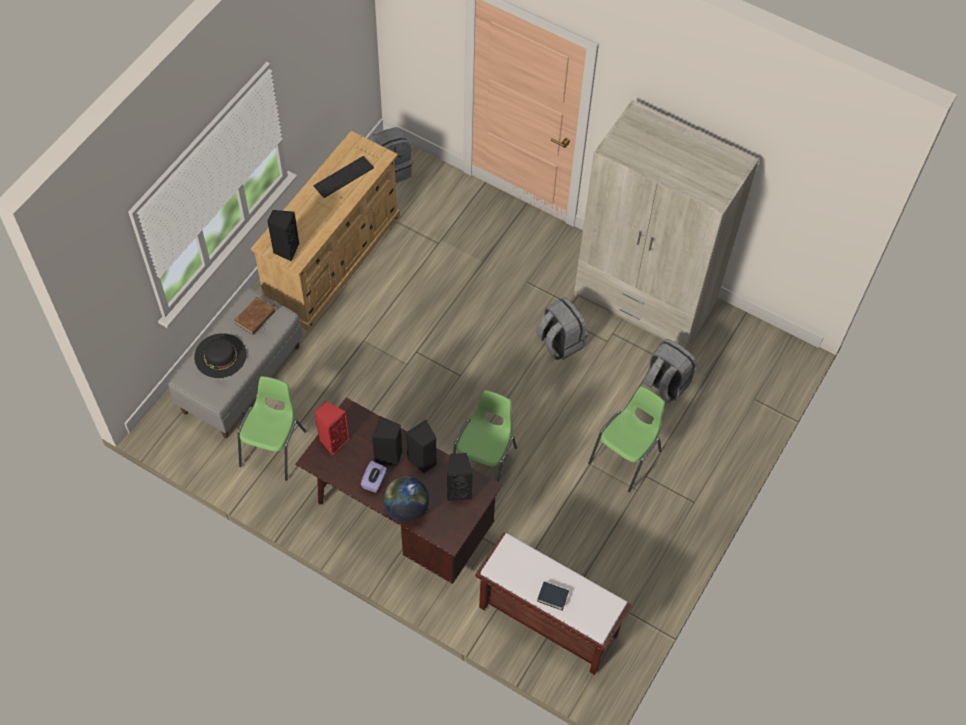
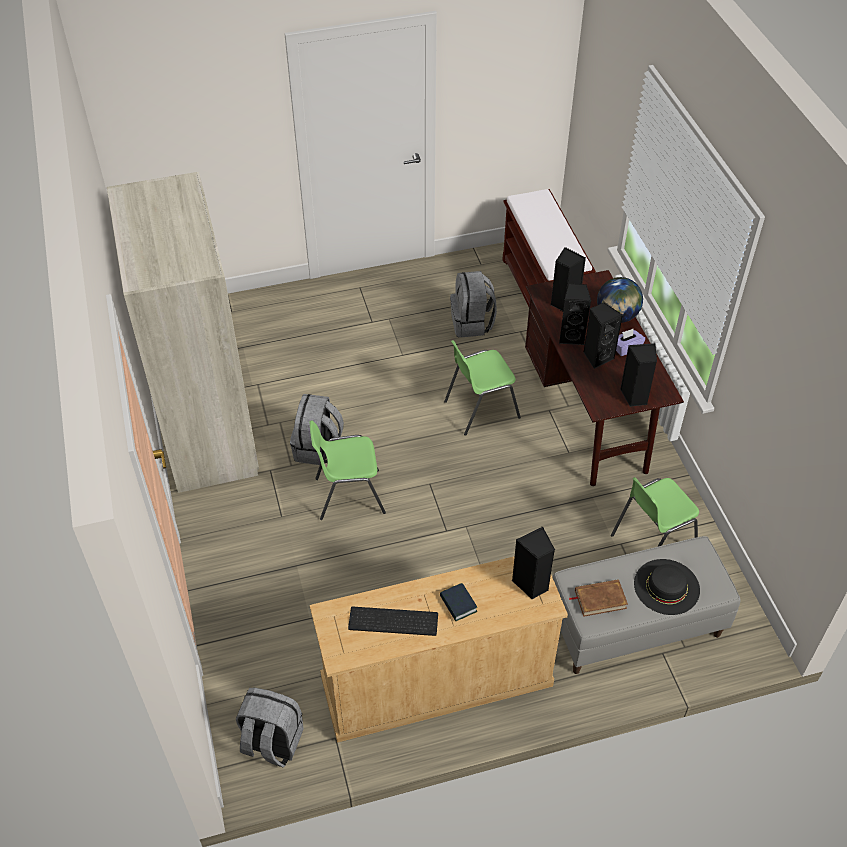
camera: 135 degrees left, 10 degrees down
(333, 440) = (635, 396): red speaker -> black speaker
(552, 596) = (555, 225): book -> book (458, 604)
(626, 457) = (370, 341): green chair -> green chair (349, 495)
(665, 384) = (278, 363): grey backpack -> grey backpack (472, 323)

